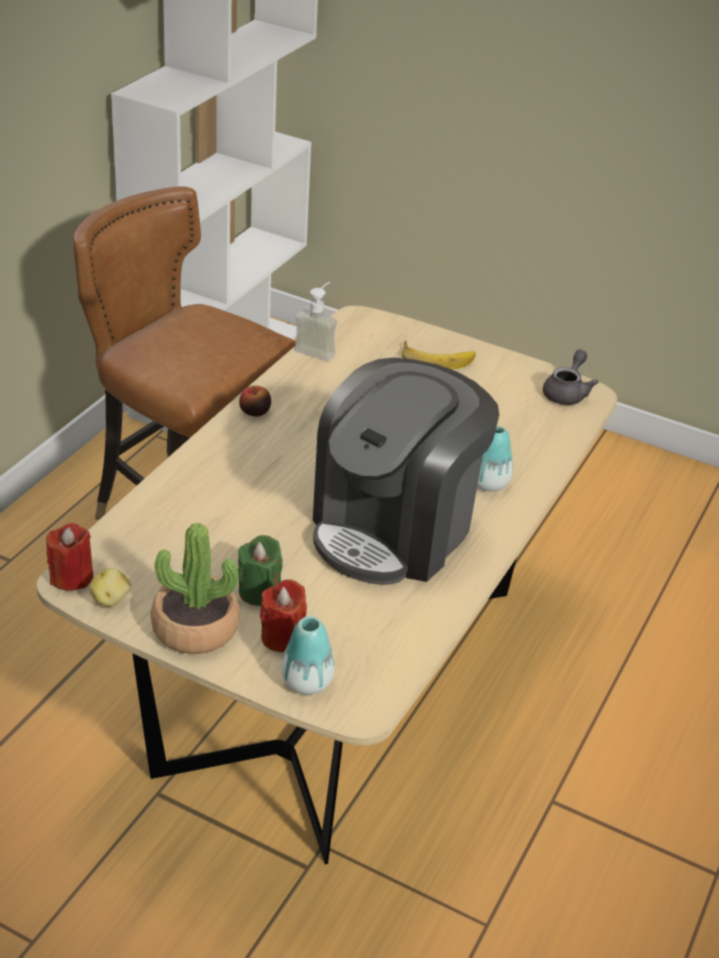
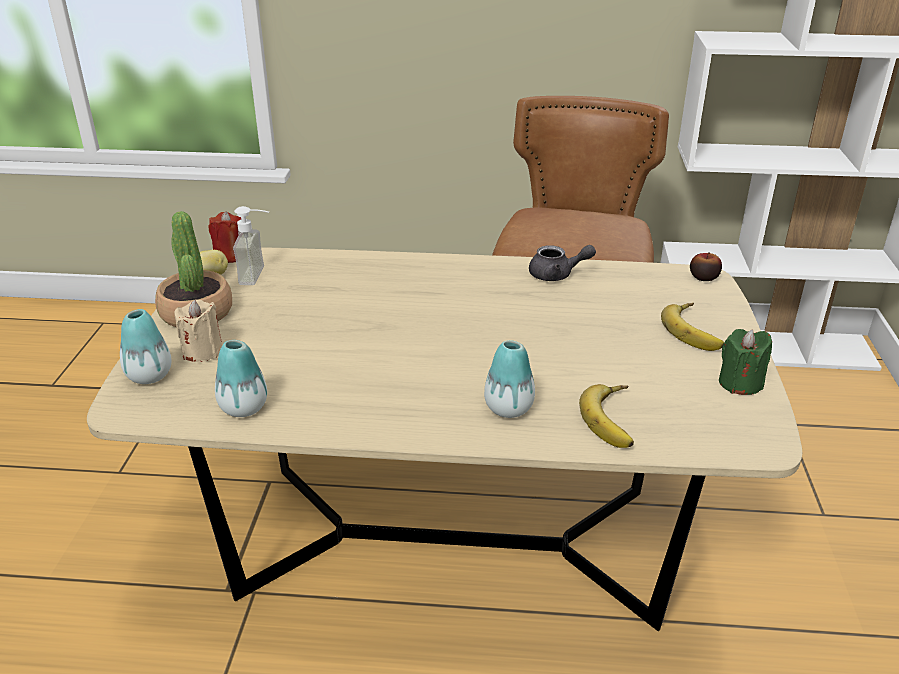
camera: 70 degrees right, 5 degrees down
(255, 411) = (496, 267): apple -> apple (703, 277)
(259, 591) = (255, 327): green candle -> green candle (740, 383)
(283, 637) = (202, 351): red candle -> beige candle
(318, 349) = (625, 271): soap dispenser -> soap dispenser (260, 276)
(394, 529) = (386, 371): coffee machine -> none
(403, 627) = (243, 408): none -> vase
(530, 440) = (616, 420): none -> banana
(567, 392) = (743, 427): grey teapot -> grey teapot (557, 275)

